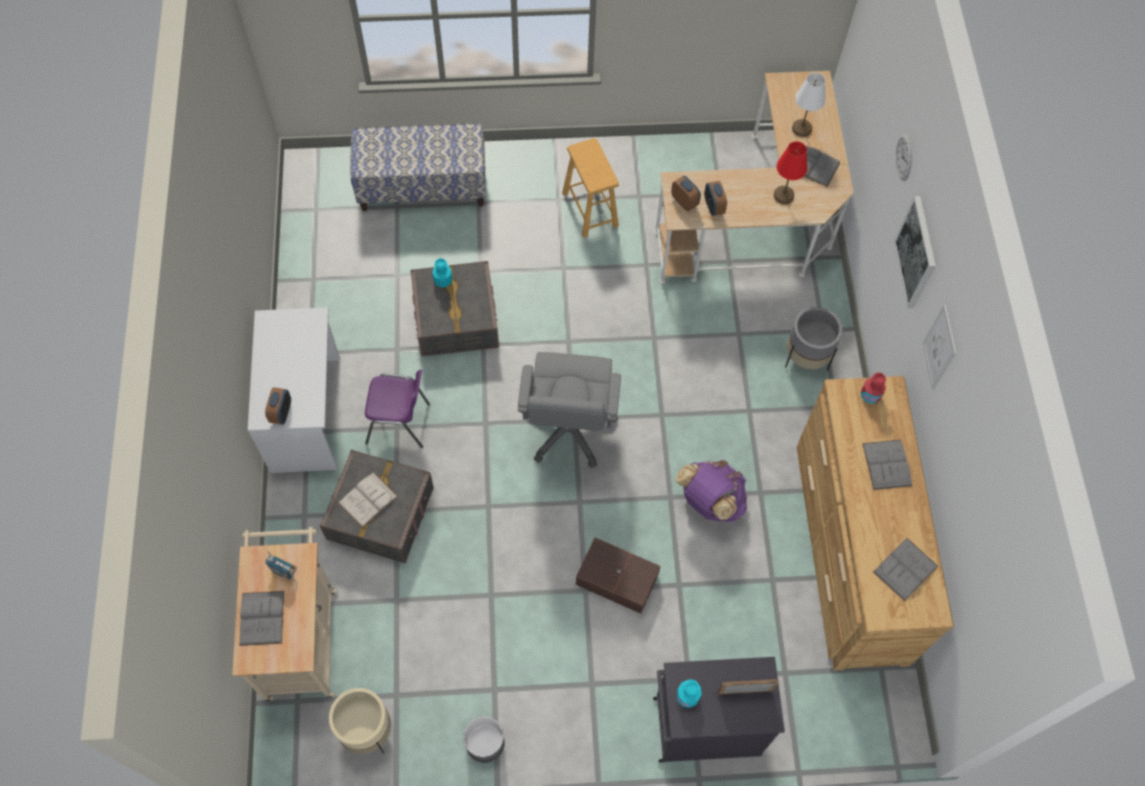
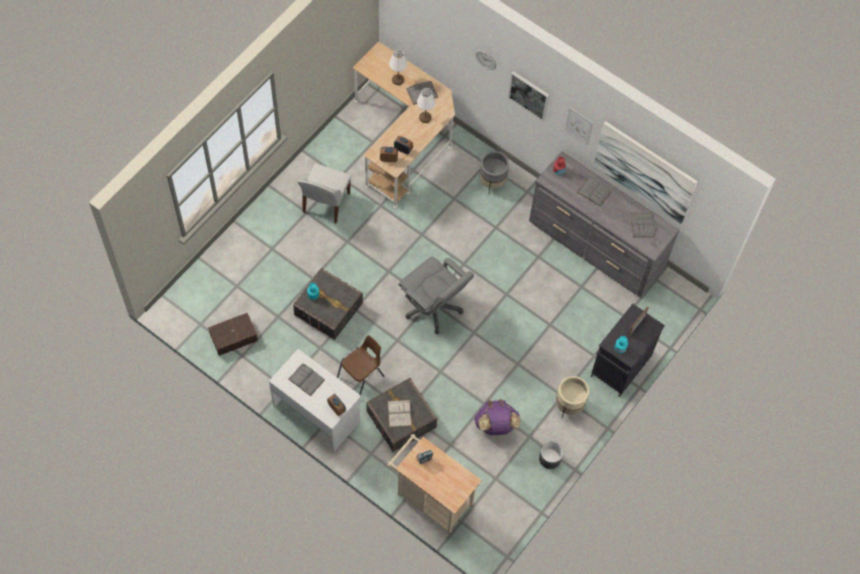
camera: 50 degrees left, 0 degrees up
(262, 618) = (438, 483): grey book -> grey book (306, 379)
(366, 730) = (501, 502): beige planter -> beige planter (569, 405)
(400, 423) = (362, 376): purple chair -> brown chair
(423, 186) = (236, 265): bench -> none
(590, 209) = (325, 204): brown stool -> white chair
(617, 578) = (524, 346): brown storage box -> brown storage box (233, 336)
(709, 501) = (523, 280): purple backpack -> purple backpack (496, 425)
(784, 196) = (425, 117): red table lamp -> white table lamp
(850, 549) = (596, 245): brown dresser -> grey dresser
(967, 492) = (644, 172): none -> picture

